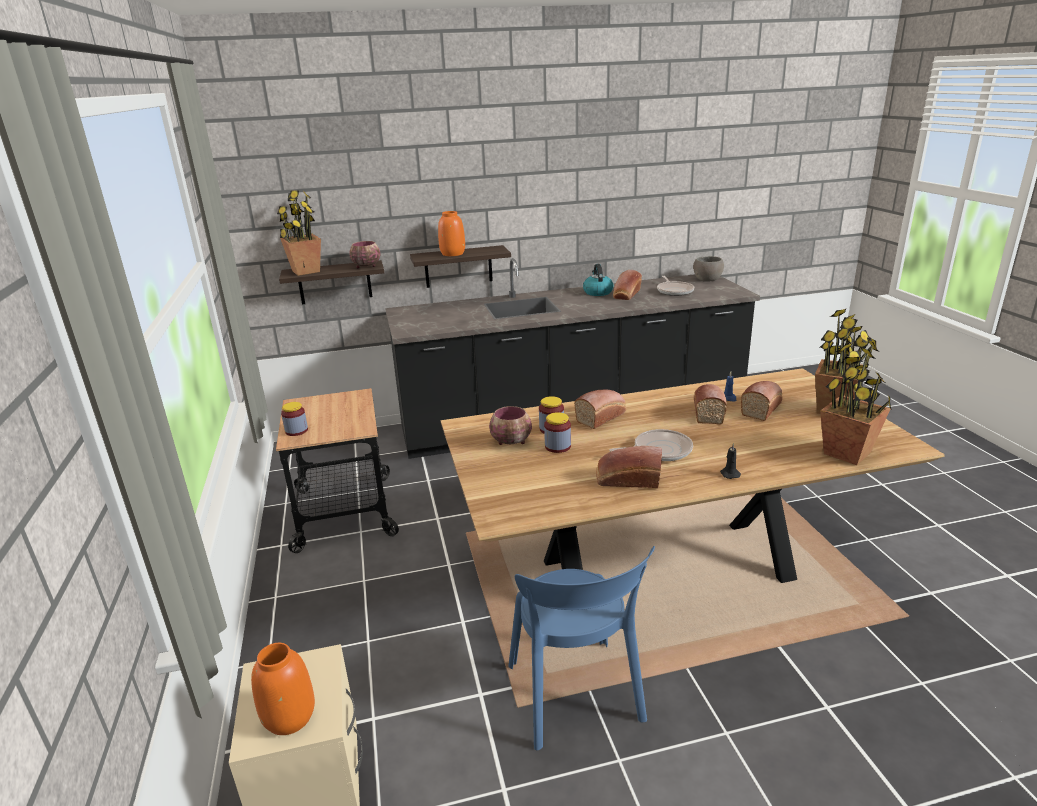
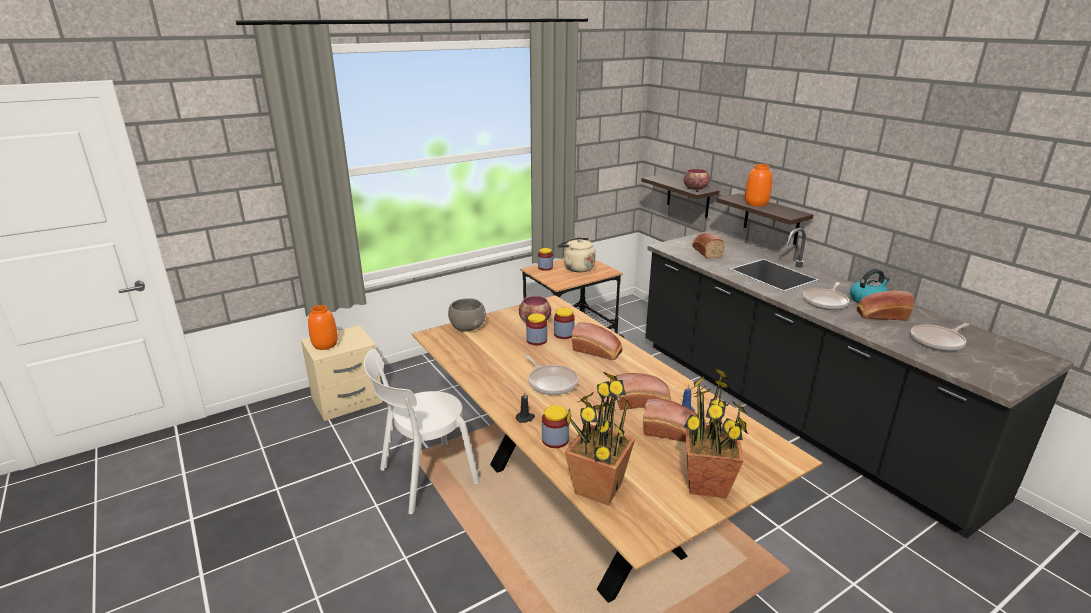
camera: 70 degrees right, 0 degrees up
(305, 271) = (664, 179): potted plant -> none
(323, 411) = (576, 268): none -> beige kettle
(576, 697) = (424, 478): blue chair -> white chair
(592, 303) = (826, 302): none -> frying pan
(627, 480) = (497, 373): bread -> bread (706, 252)
(707, 279) = (1028, 359): grey bowl -> grey bowl (467, 327)
(771, 463) = (555, 440): none -> jar

